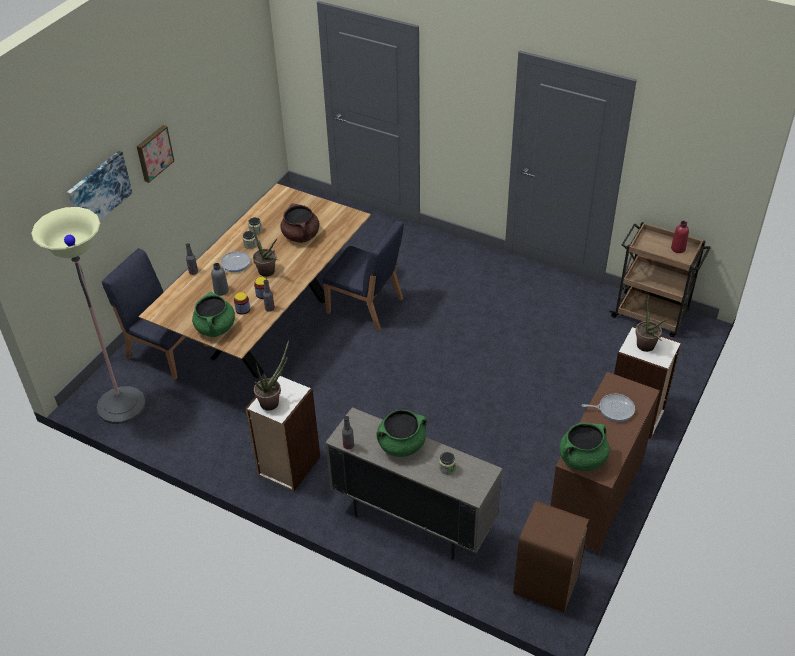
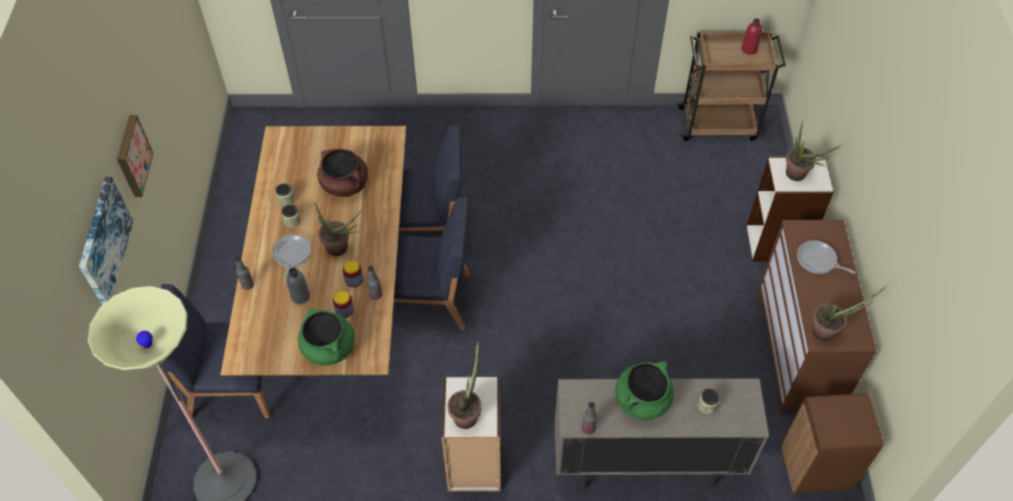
camera: 30 degrees left, 10 degrees up
(335, 351) = (431, 300): none -> blue chair
(582, 459) = (828, 332): green cooking pot -> potted plant
(614, 409) = (818, 260): frying pan -> frying pan turned 120 degrees counterclockwise

